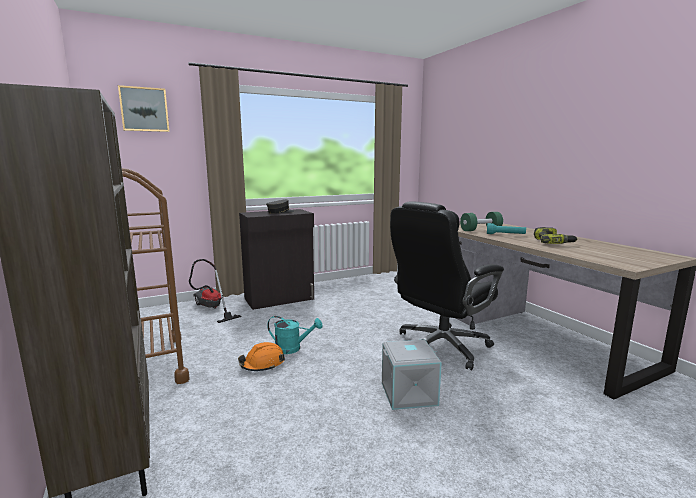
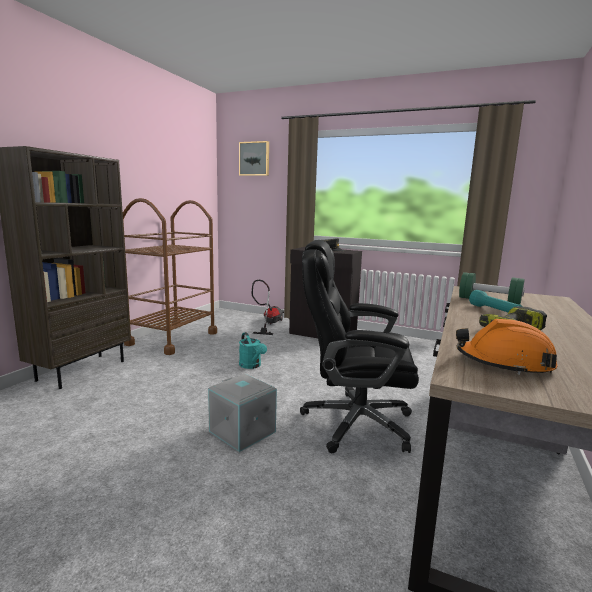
camera: 50 degrees right, 0 degrees up
(263, 364) = (216, 365): orange hard hat -> orange hard hat (504, 363)

